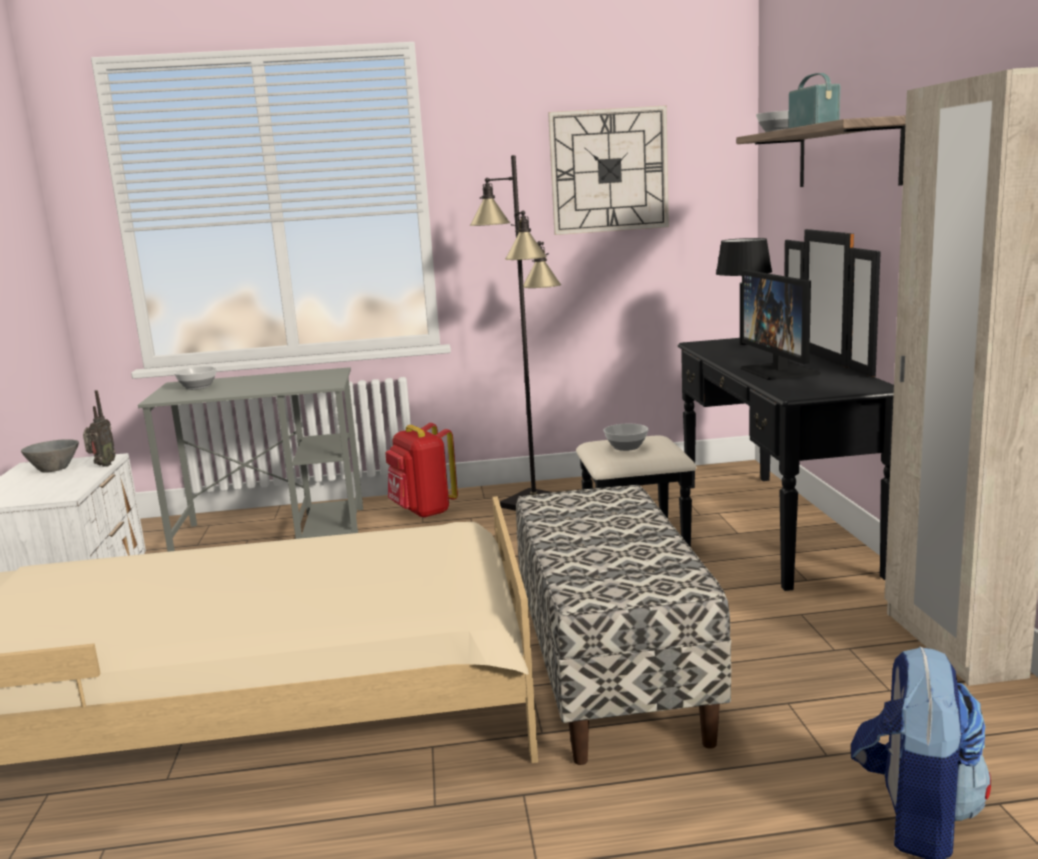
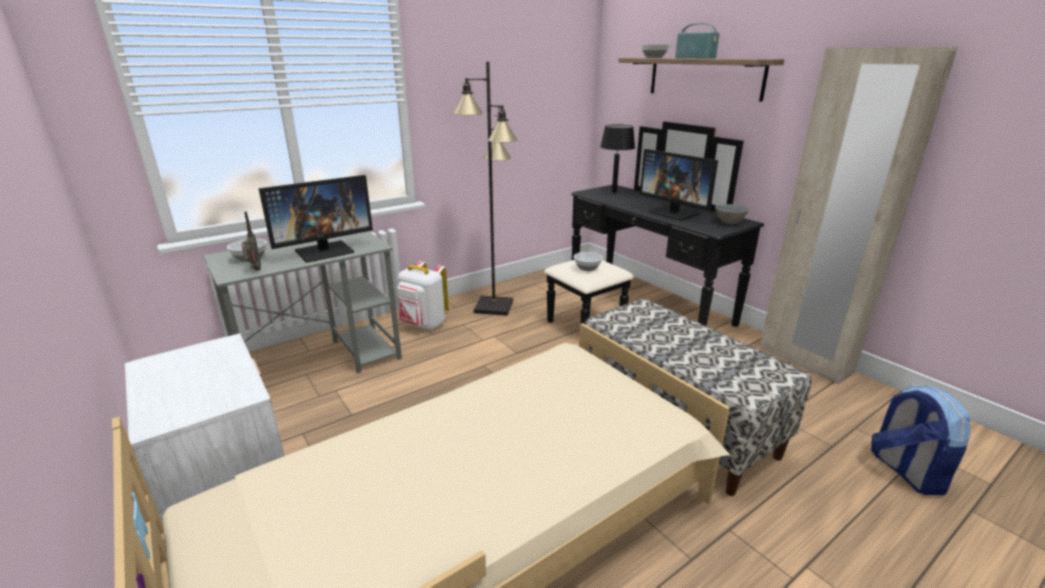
camera: 30 degrees left, 10 degrees up
(56, 469) = (185, 364): grey bowl -> grey bowl (729, 222)
(102, 466) = (235, 352): radio -> radio (255, 270)
(272, 386) = (325, 251): none -> monitor
(423, 512) = (423, 325): red backpack -> white backpack
(609, 171) = (521, 74): wall clock -> none

